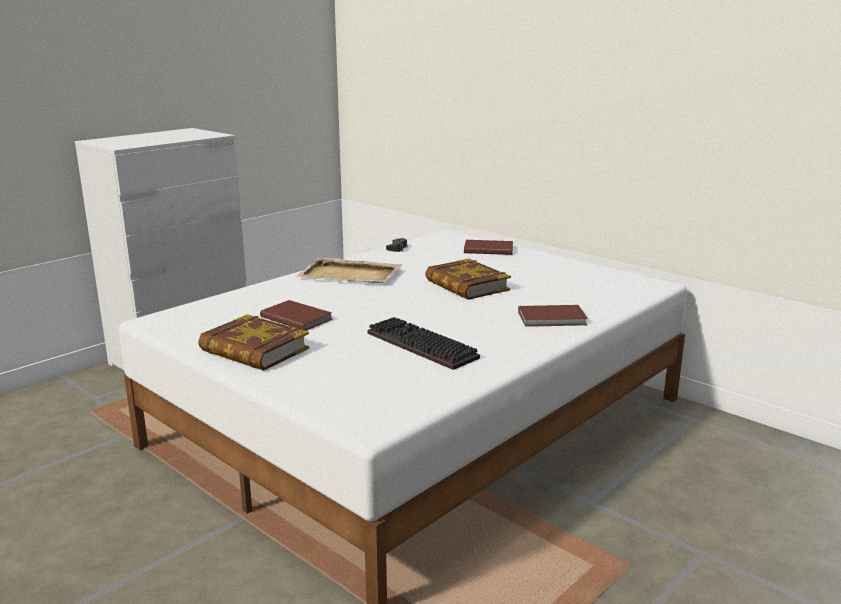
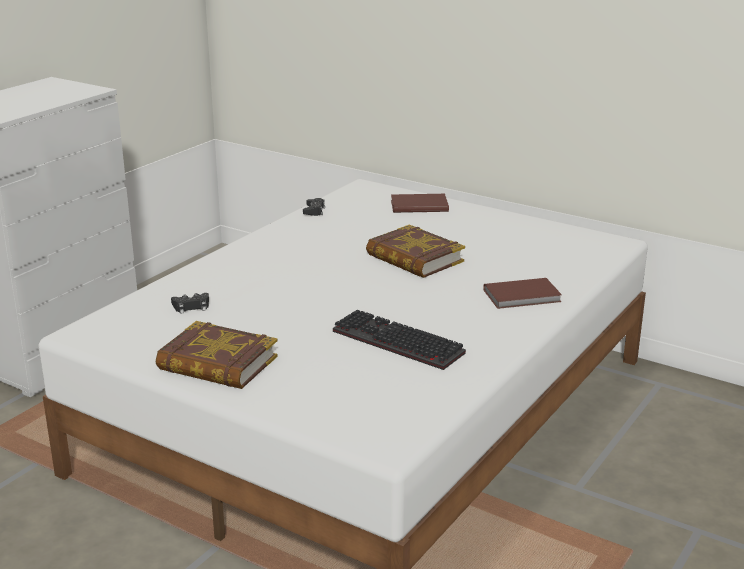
camera: 10 degrees left, 5 degrees up
(257, 307) = (191, 306): none -> black game controller
(297, 317) = (244, 316): brown book -> none
(351, 275) = (277, 252): beige tray -> none

